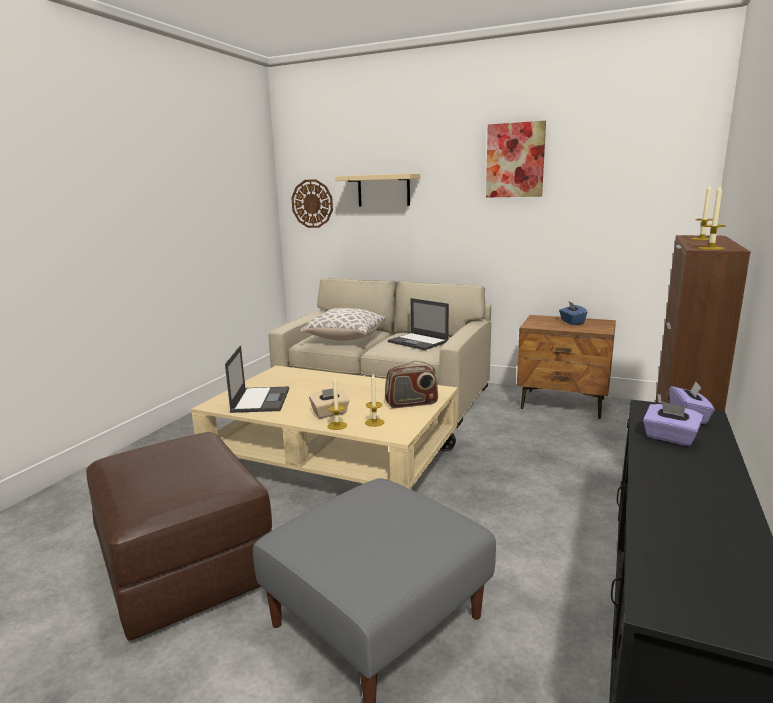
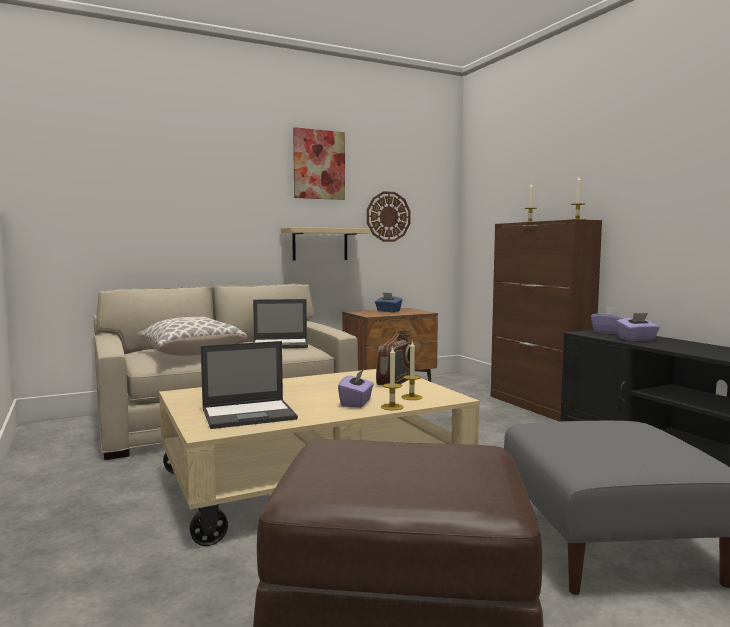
camera: 50 degrees left, 10 degrees down
(260, 400) = (250, 414): laptop -> laptop turned 120 degrees clockwise
(312, 203) = (66, 193): wall clock -> wall clock (388, 216)
(330, 413) = (356, 403): beige tissue box -> purple tissue box
(383, 190) = (176, 183): beige shelf -> beige shelf (320, 244)

